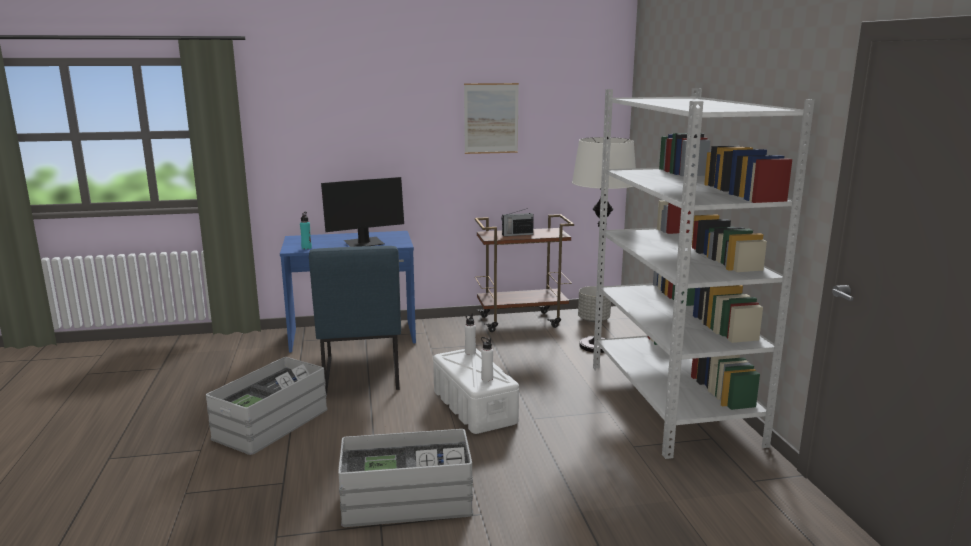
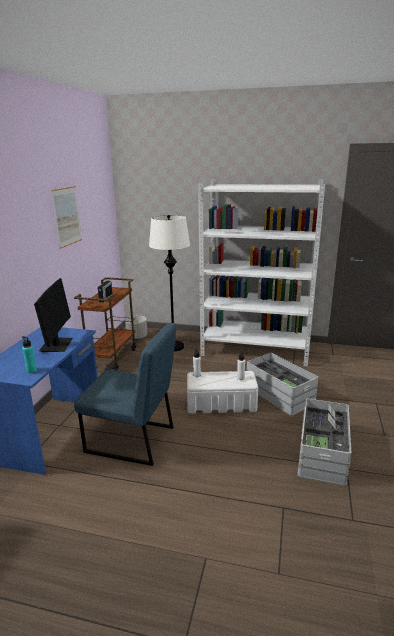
camera: 65 degrees left, 5 degrees up
(270, 423) = (183, 504): grey storage box -> grey storage box (278, 394)

